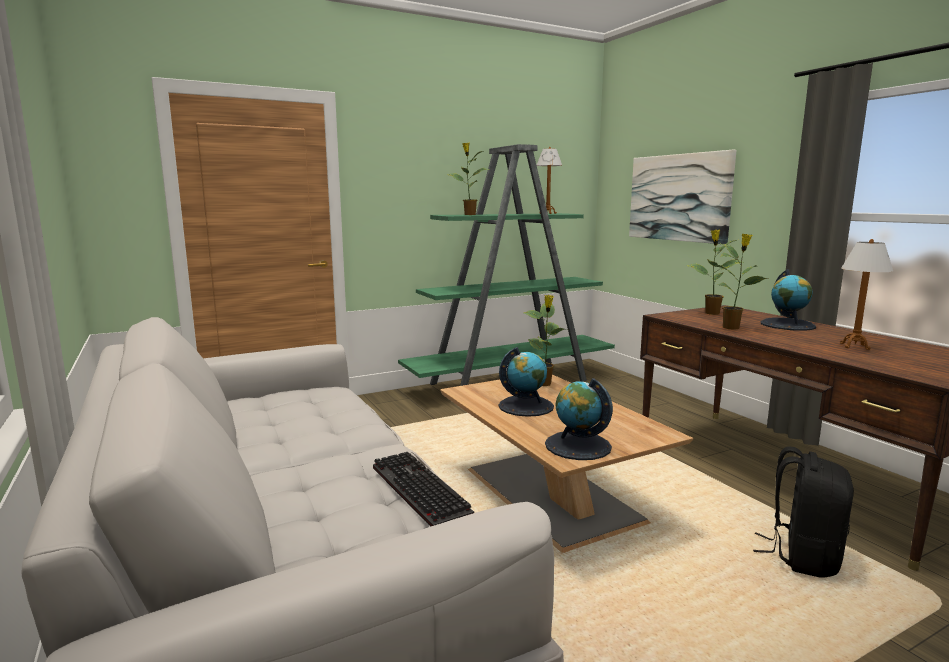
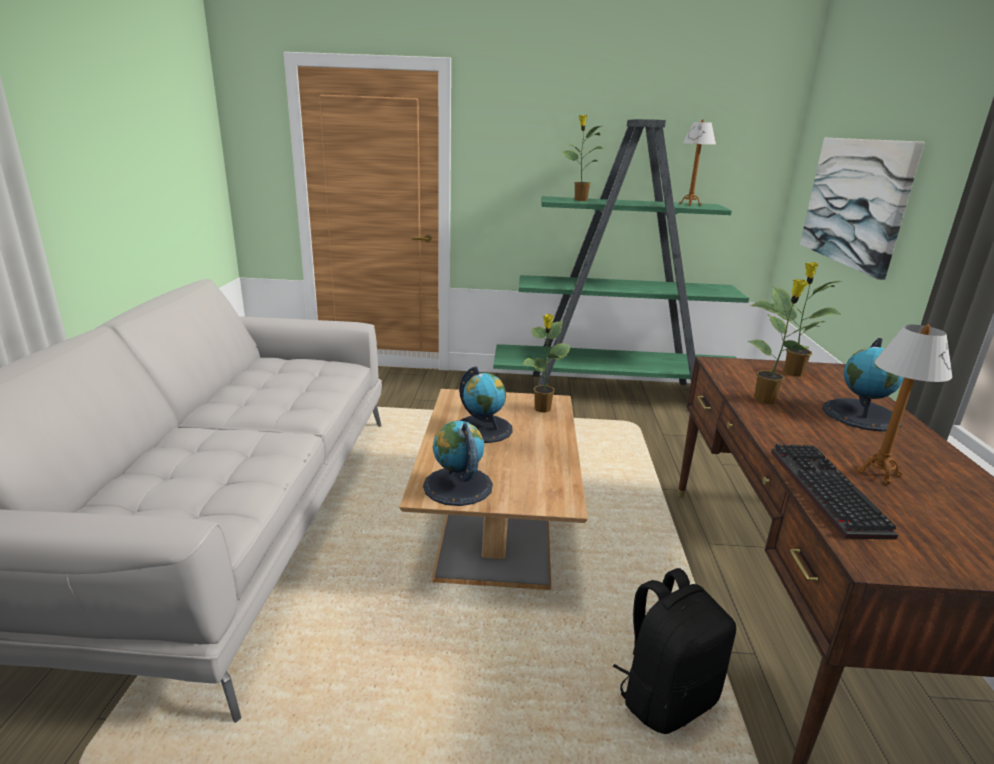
camera: 30 degrees right, 10 degrees up
(415, 490) = (247, 480): keyboard -> keyboard (822, 490)

